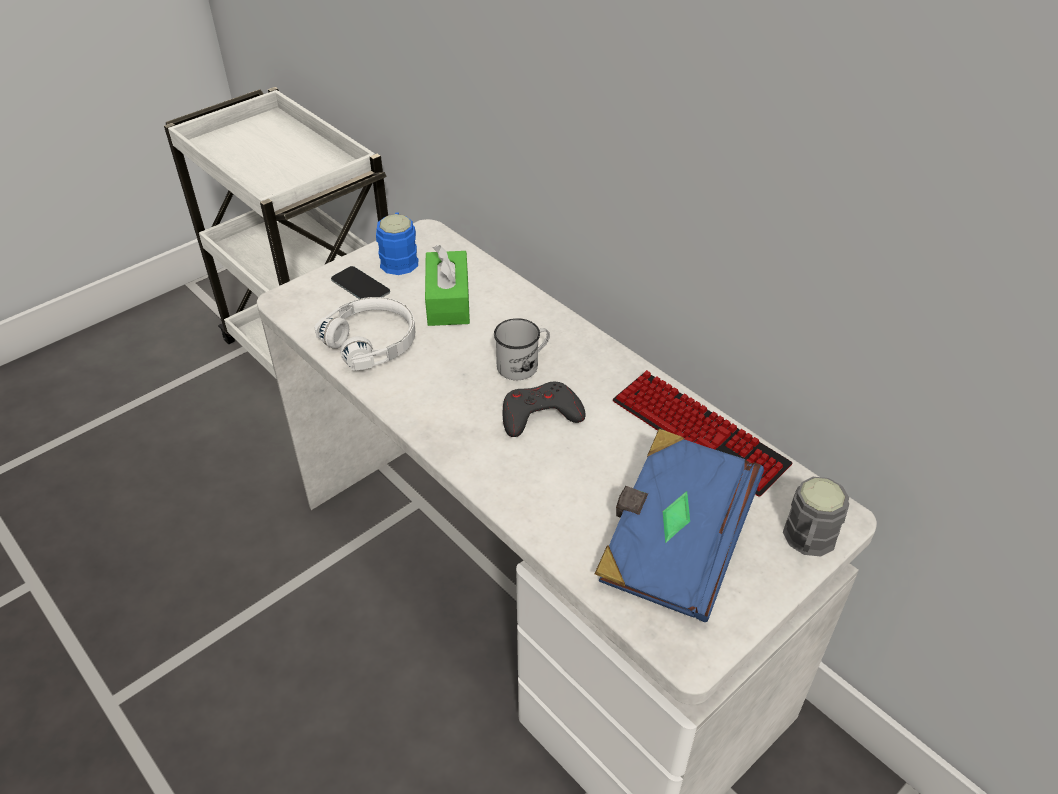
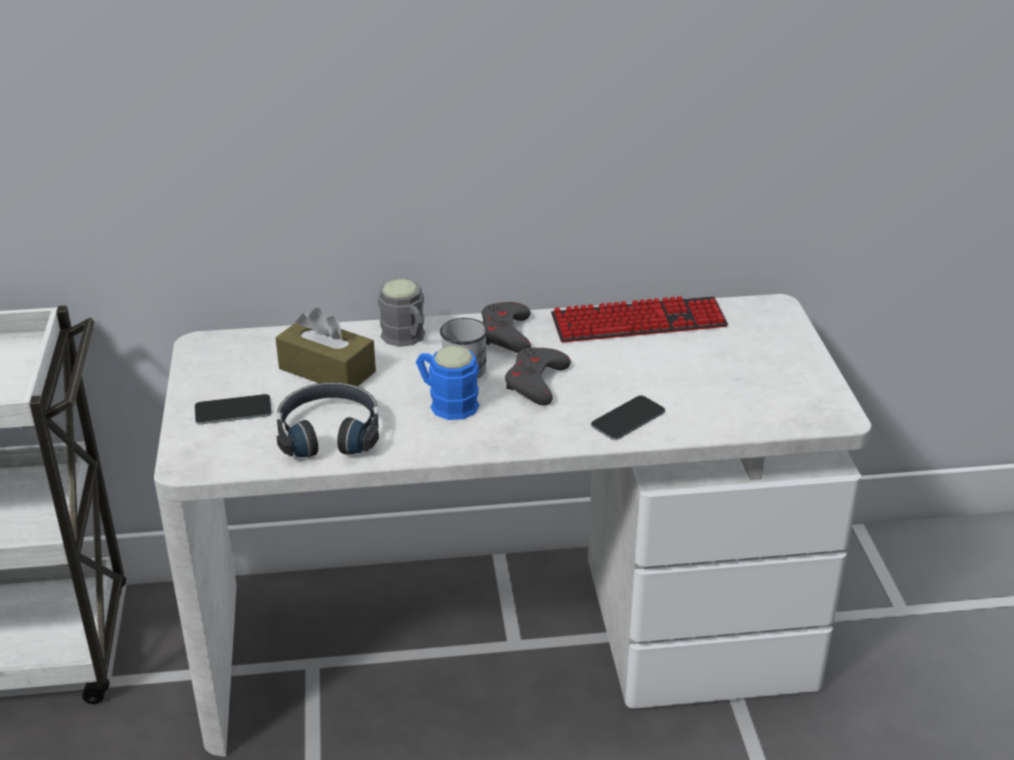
camera: 55 degrees left, 10 degrees down
(372, 341) = (329, 432): white headphones -> black headphones
(399, 258) = (222, 373): blue mug -> blue mug (446, 402)
(448, 301) = (327, 370): green tissue box -> brown tissue box
(539, 496) = (628, 418): none -> phone
(591, 364) = (506, 334): none -> grey game controller
(672, 544) = (735, 381): blue book -> none
(807, 542) = (785, 328): grey mug -> grey mug (407, 338)

